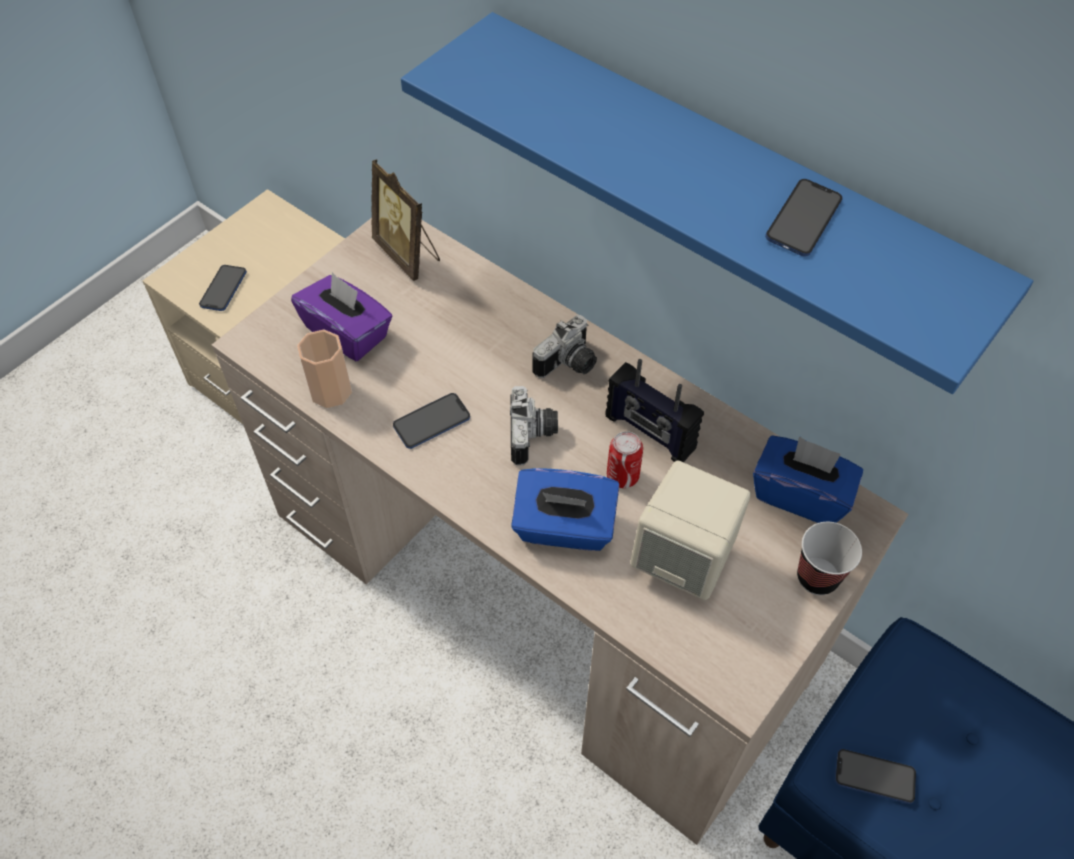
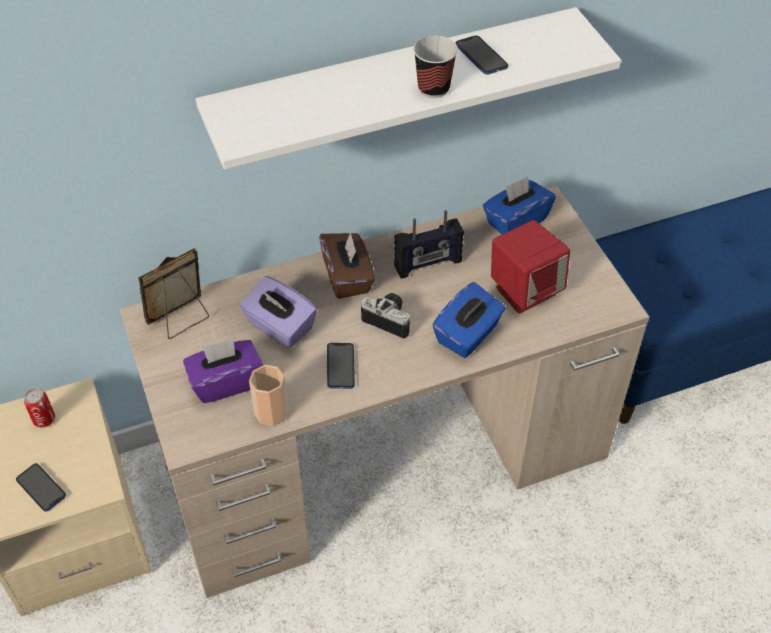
camera: 60 degrees left, 5 degrees down
(408, 254) = (181, 319): picture frame -> picture frame turned 150 degrees clockwise
(452, 340) = (279, 327): none -> purple tissue box
(569, 365) = (347, 277): camera -> brown tissue box
(622, 476) = (450, 291): can -> can (44, 419)
(684, 559) = (525, 290): beige speaker -> red speaker
(724, 185) = (393, 87): blue shelf -> white shelf
(817, 577) = (572, 241): cup -> cup (433, 88)
(874, 777) = (661, 309): phone -> none

